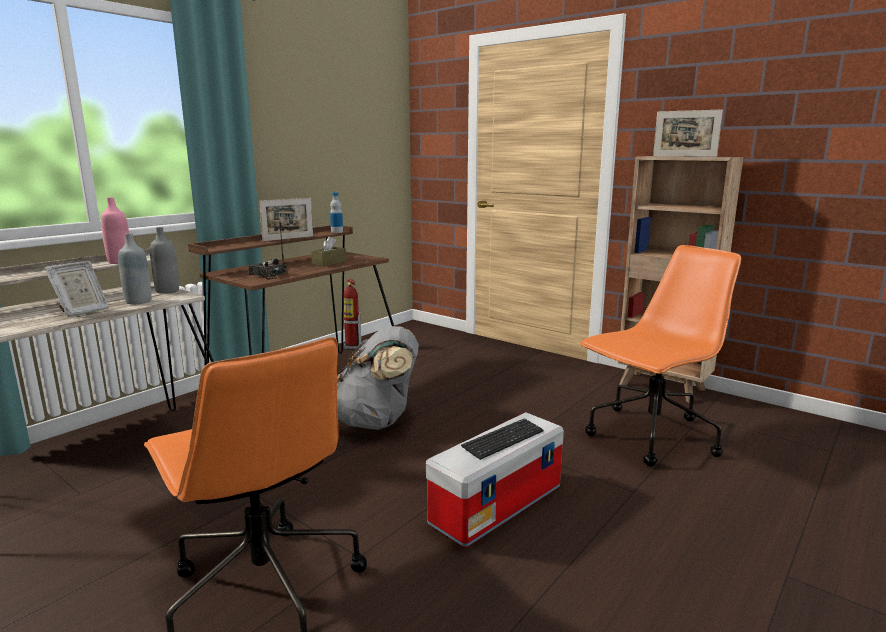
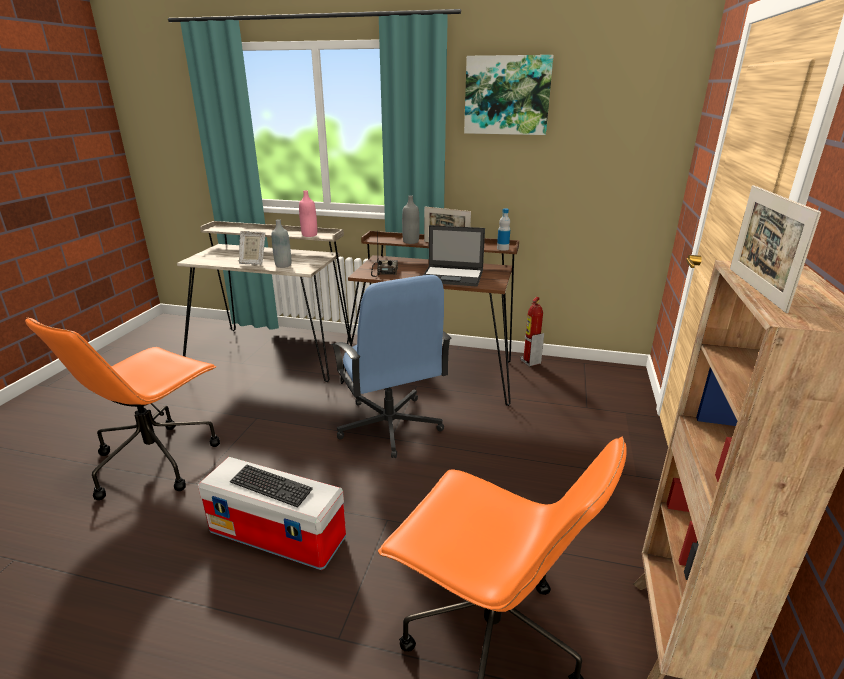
camera: 65 degrees right, 10 degrees up
(167, 291) = (314, 263): grey bottle -> grey bottle (411, 242)
(290, 87) = (507, 95): none -> picture
(329, 263) = (453, 277): brown tissue box -> laptop
(377, 421) = (389, 426): grey backpack -> blue office chair

